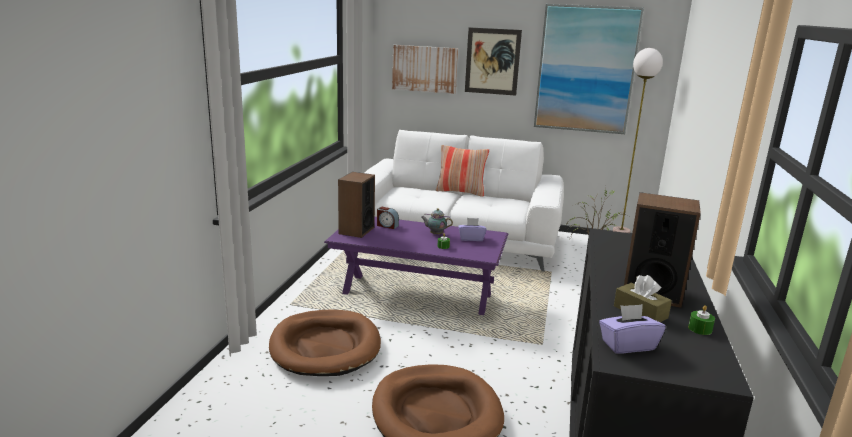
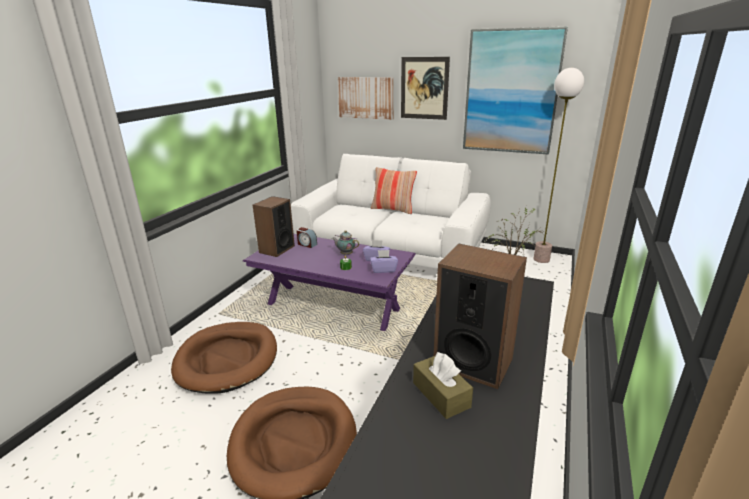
camera: 10 degrees right, 5 degrees up
(627, 345) = (392, 454): purple tissue box -> purple tissue box (383, 270)
(700, 329) = (504, 429): green candle -> none

